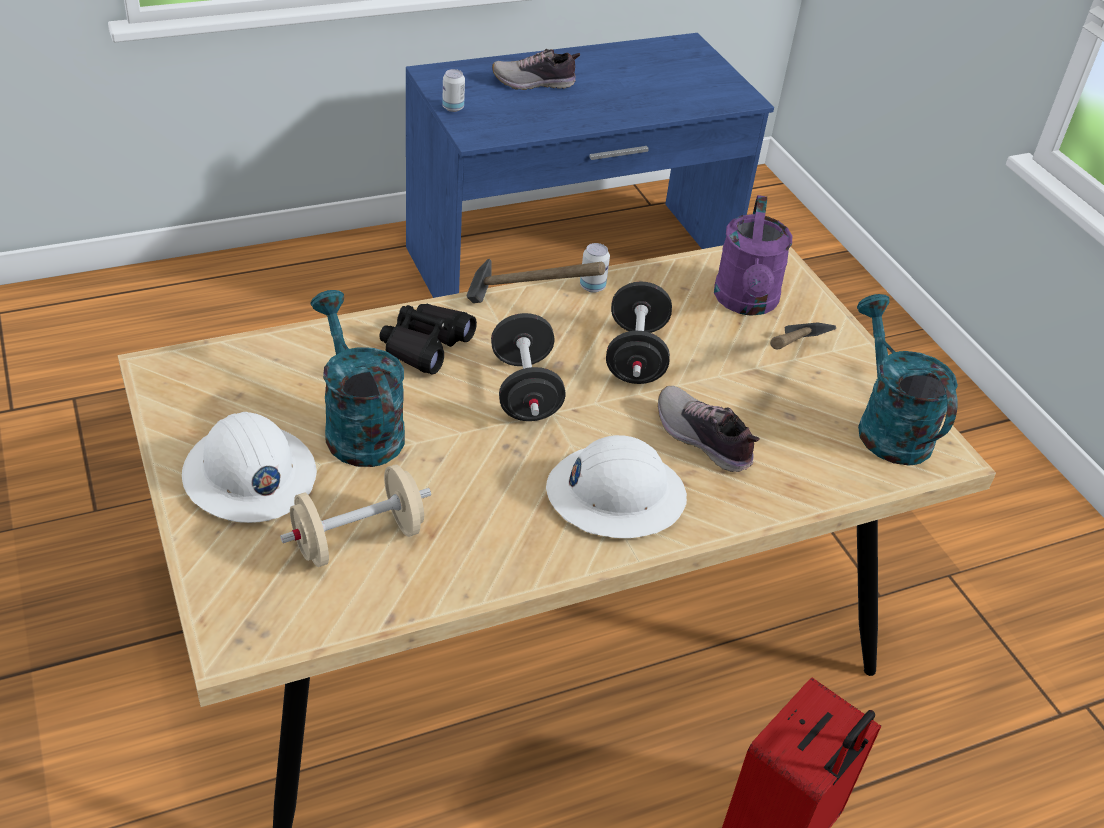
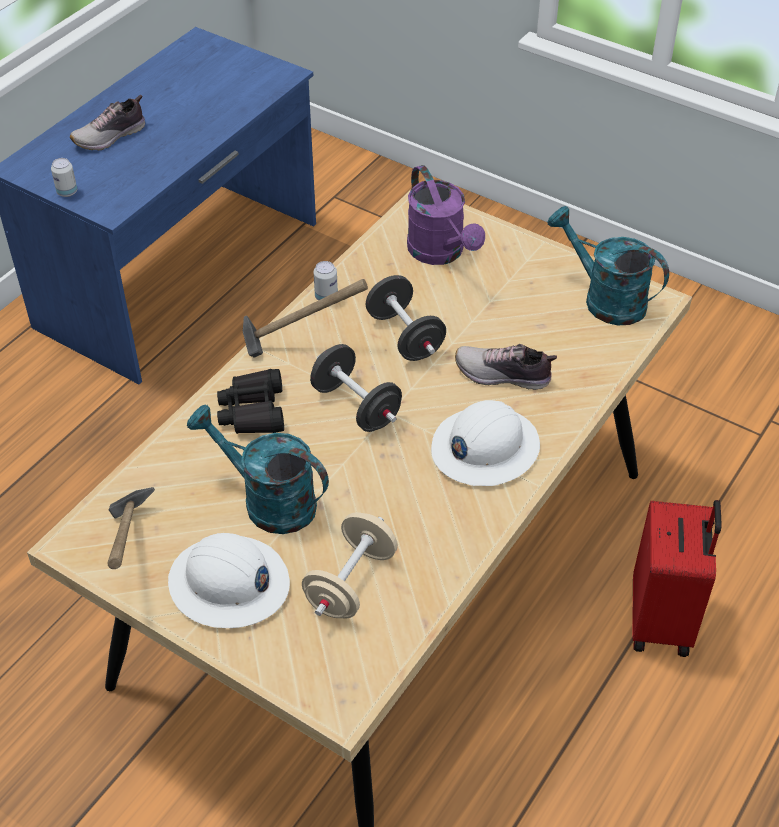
camera: 30 degrees left, 5 degrees up
(788, 372) = (513, 293): hammer -> hammer (133, 554)

